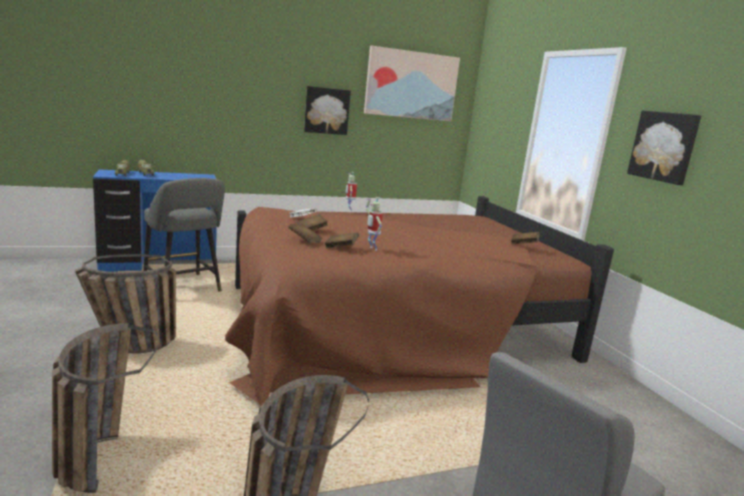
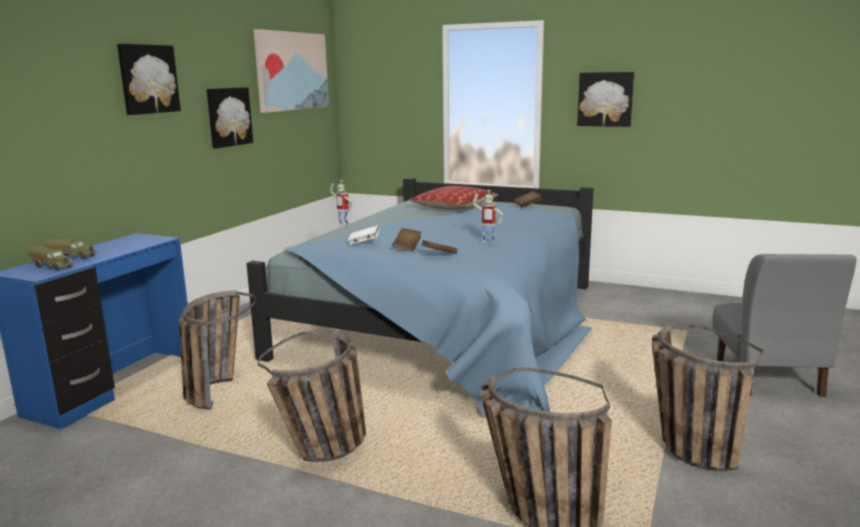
camera: 45 degrees left, 0 degrees up
(183, 288) = (217, 388): grey stool -> basket
(250, 71) = (147, 79): none -> picture
(341, 248) = (474, 249): brown book -> none
(391, 325) = (451, 323): brown bed -> blue bed
(471, 227) = (454, 207): none -> pillow

